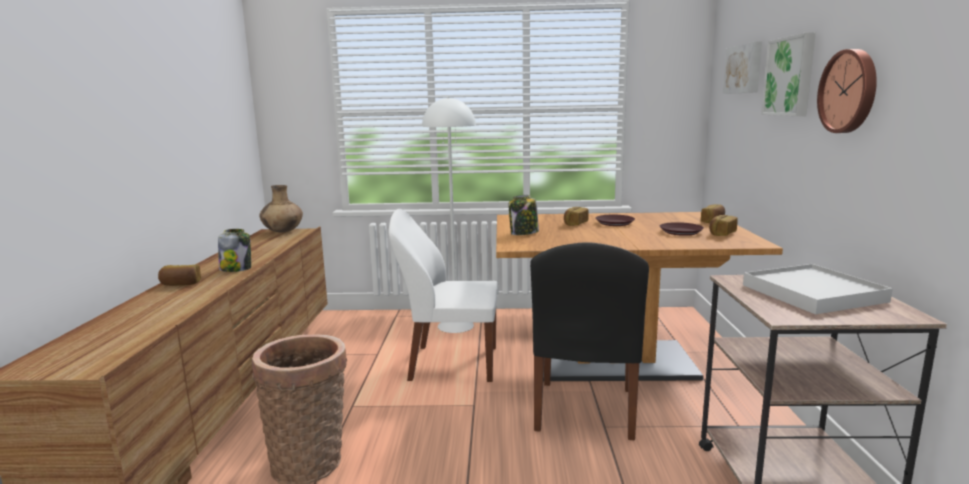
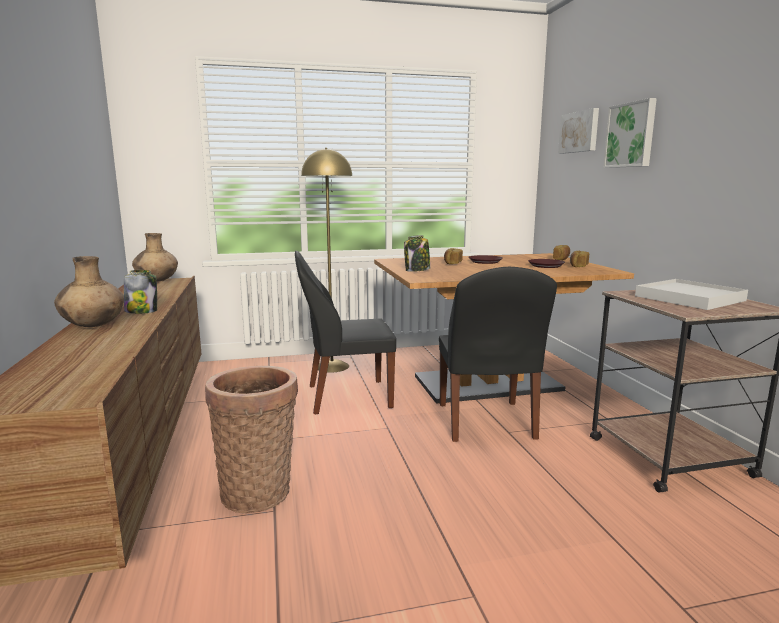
camera: 15 degrees left, 0 degrees up
(181, 284) = (93, 326): bread -> brown vase
(450, 363) = (346, 397): white chair -> black chair
(455, 325) = (331, 366): white floor lamp -> yellow floor lamp
(850, 91) = (693, 143): wall clock -> none

